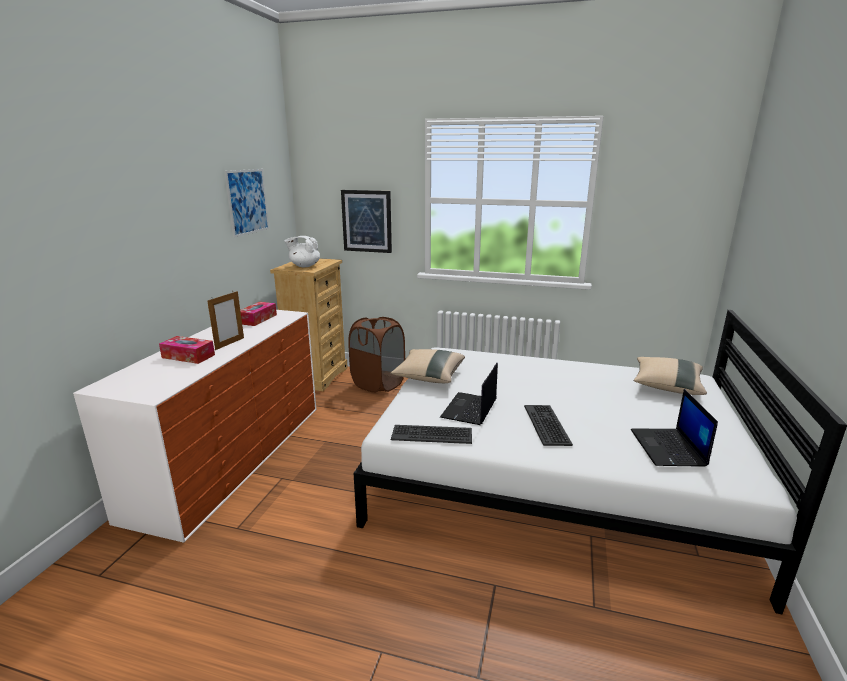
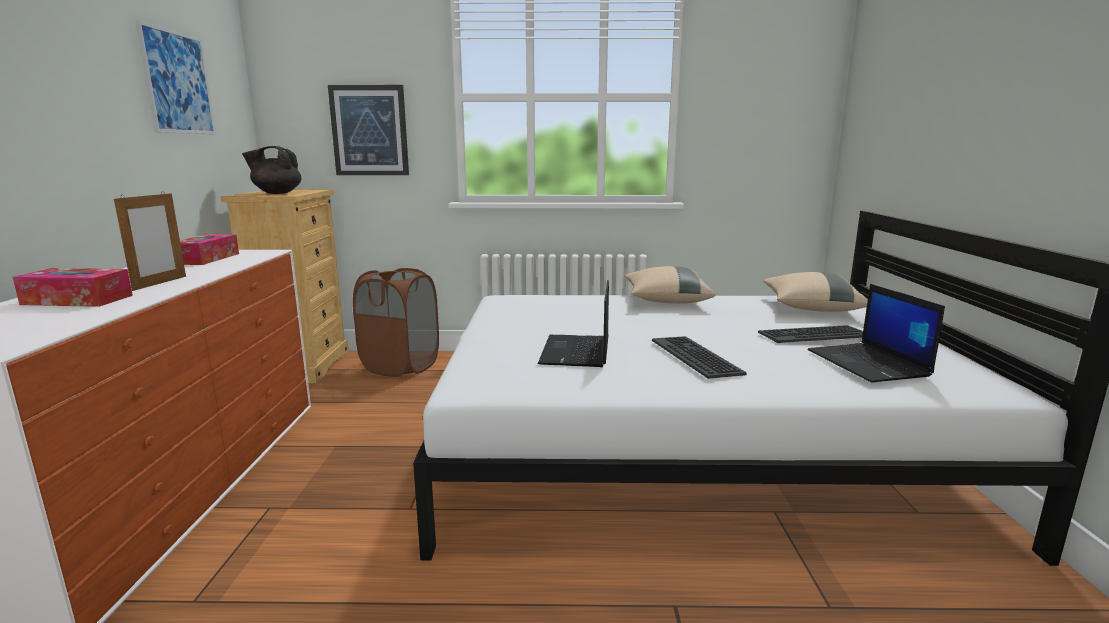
camera: 15 degrees left, 5 degrees down
(304, 266) = (277, 193): white teapot -> black teapot
(429, 376) = (497, 323): beige pillow -> beige pillow (666, 301)
(432, 434) = (537, 384): keyboard -> keyboard (813, 335)

